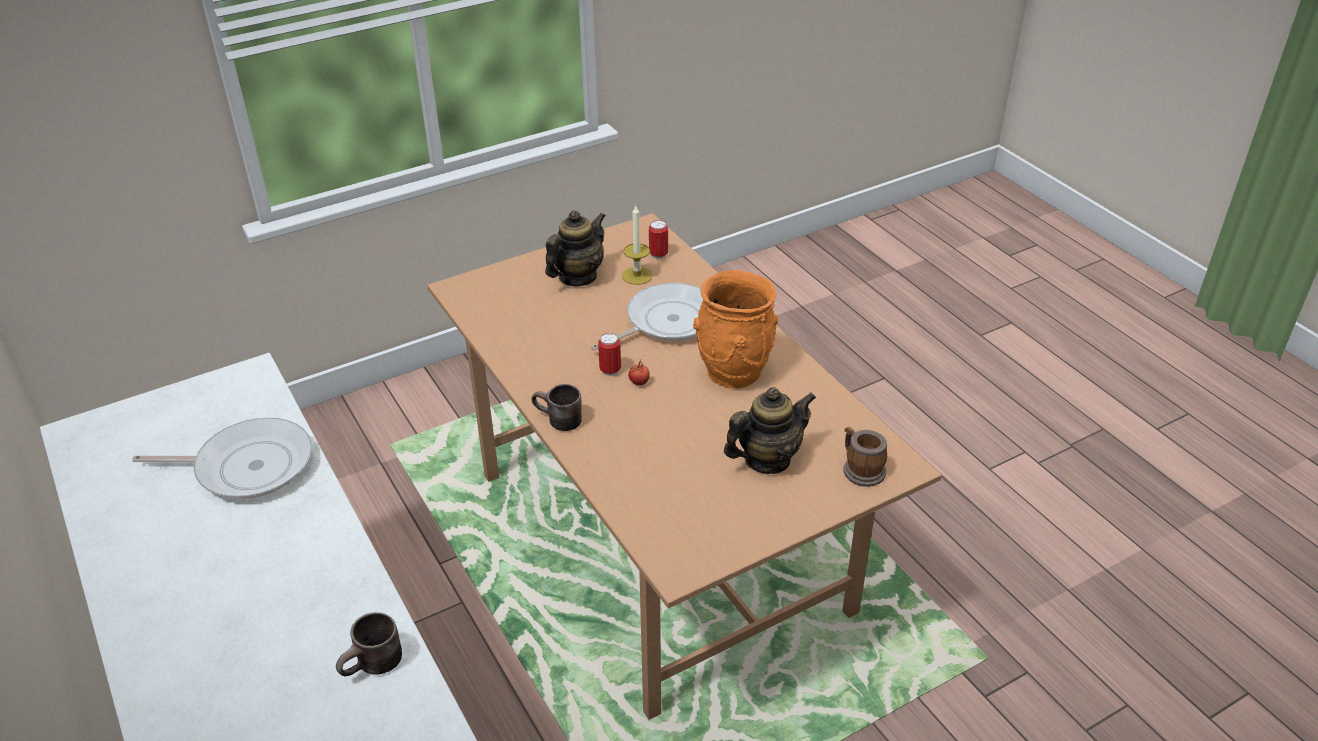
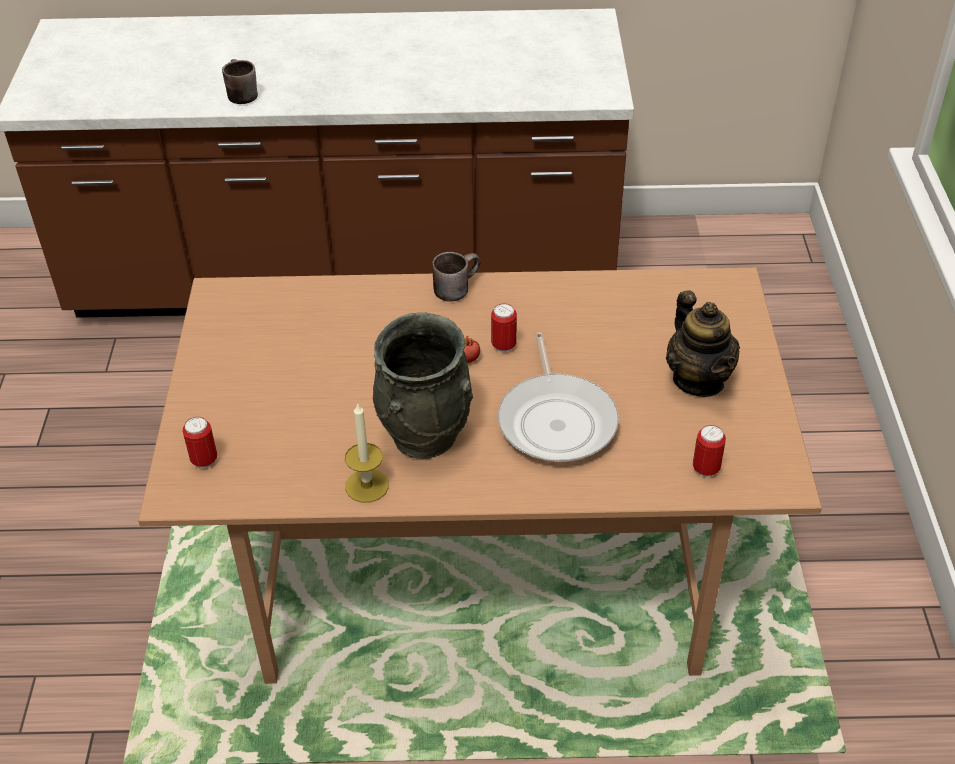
camera: 120 degrees right, 5 degrees up
(248, 466) = (486, 78): frying pan -> none
(637, 275) = (669, 431): candle -> candle (367, 485)
(733, 373) = (424, 434): orange vase -> grey vase
(767, 459) = (280, 400): teapot -> none
(860, 469) = (204, 460): mug -> can

